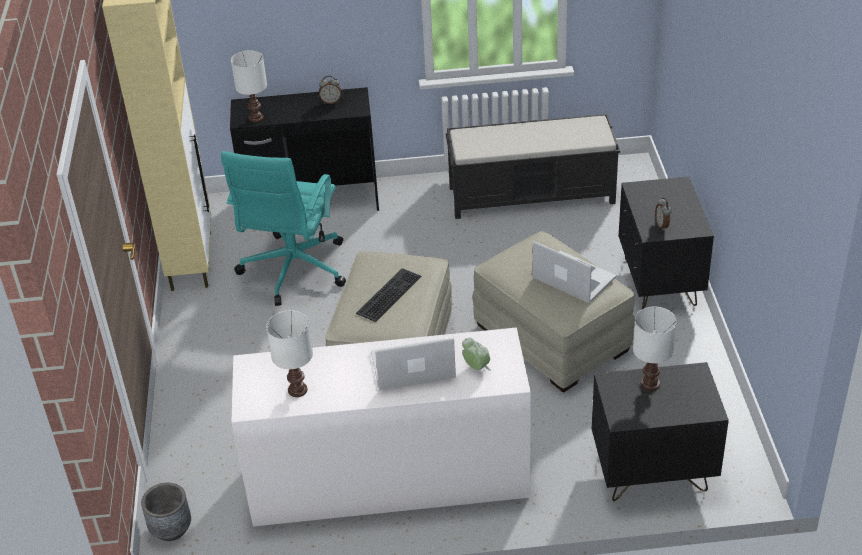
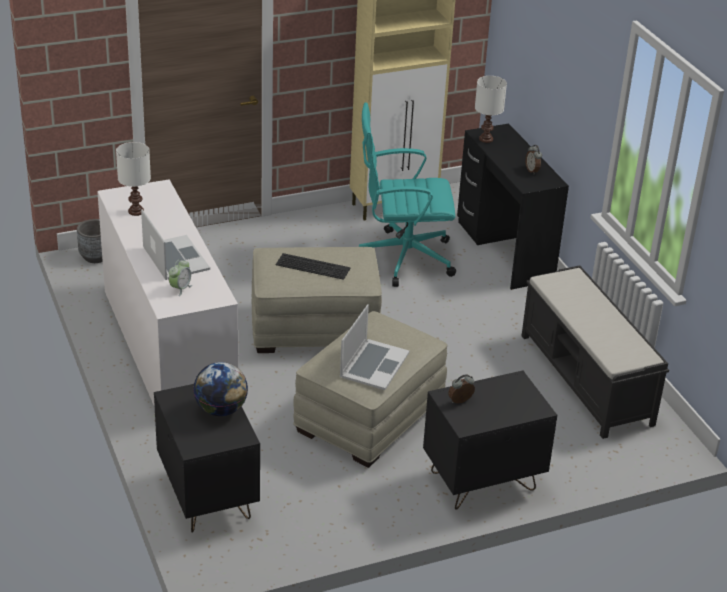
camera: 70 degrees right, 5 degrees down
(650, 383) = (221, 410): white table lamp -> globe

